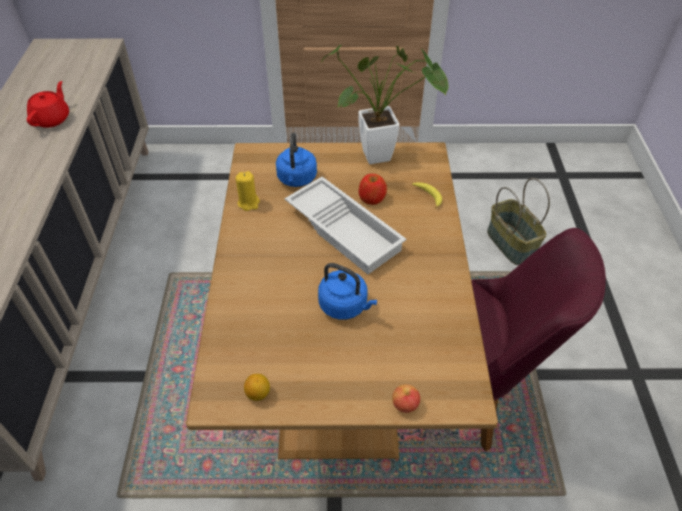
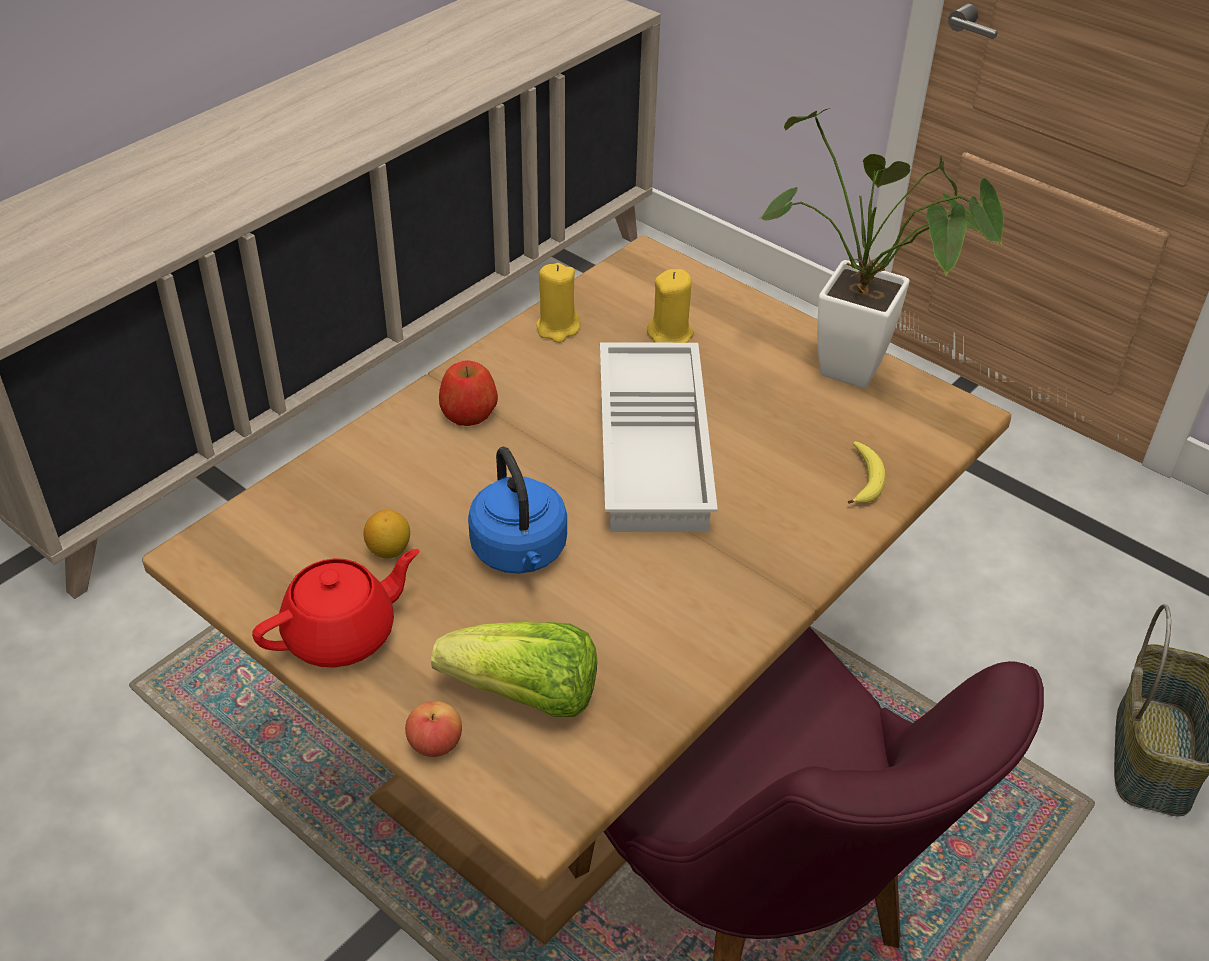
camera: 40 degrees right, 5 degrees down
(52, 119) = (437, 84): red teapot -> red teapot (342, 634)
(258, 393) = (264, 582): lemon -> lemon (389, 550)
(296, 179) = (670, 334): blue kettle -> yellow candle
(372, 198) = (760, 427): apple -> apple (469, 412)
(414, 360) = (525, 696): none -> lettuce

